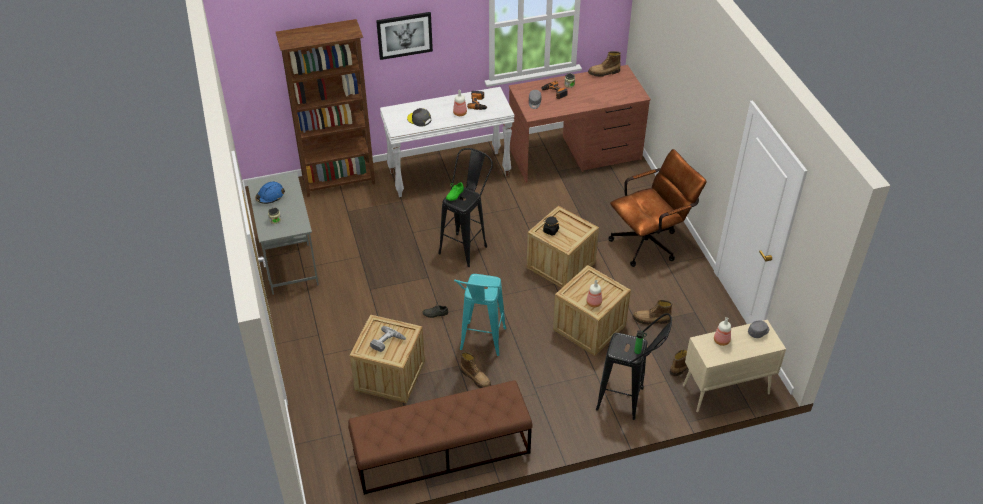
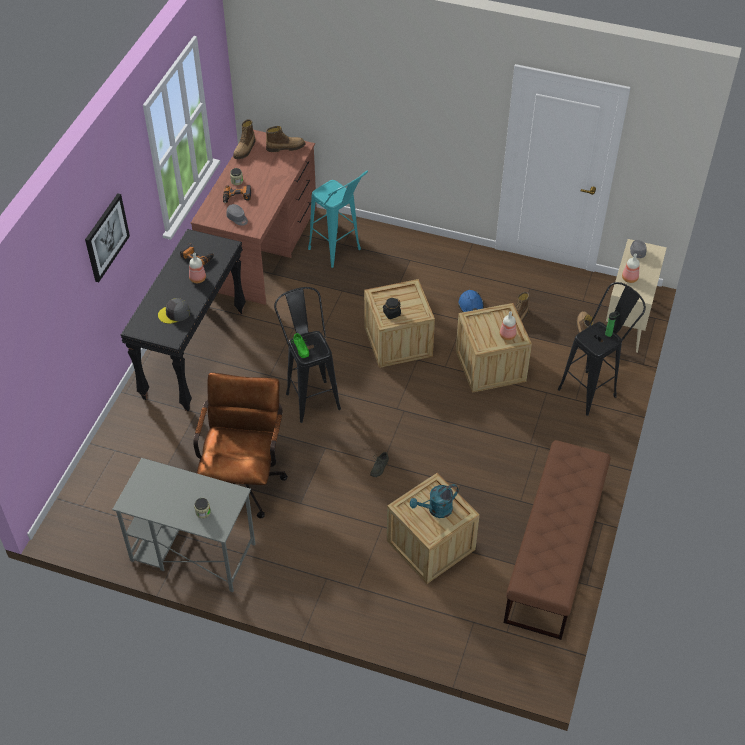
camera: 55 degrees left, 5 degrees up
(270, 196) = (160, 499): blue hard hat -> blue hard hat (471, 306)
(339, 181) = (113, 449): brown bookcase -> none
(388, 343) = (436, 510): power drill -> turquoise watering can
(449, 173) = (193, 353): white console table -> black console table
(476, 378) = (485, 479): boot -> boot (285, 147)
(481, 345) = (448, 454): turquoise stool -> turquoise stool (339, 253)
(650, 242) = (424, 266): brown office chair -> brown office chair (244, 479)

